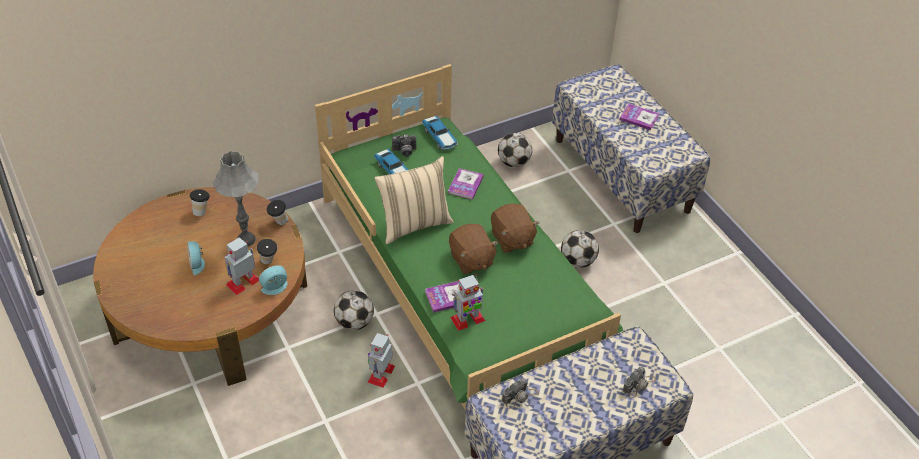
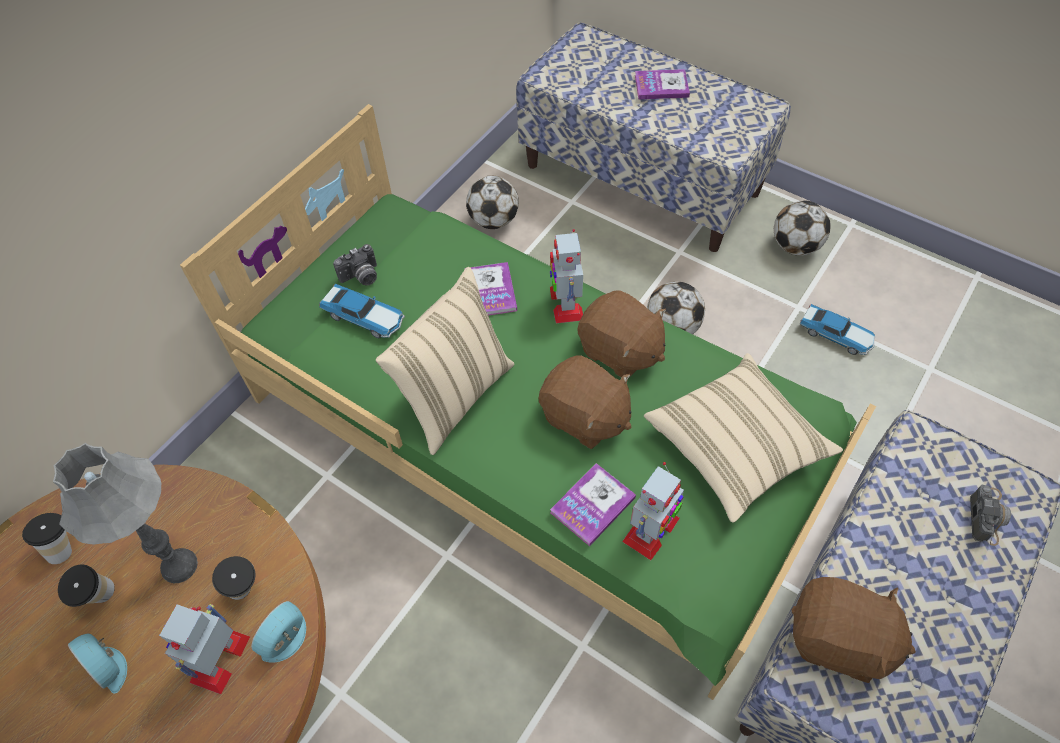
camera: 25 degrees left, 10 degrees up
(279, 223) = (221, 502): cup -> cup (99, 599)
(354, 322) = (422, 588): football -> football (795, 246)
(381, 373) = (517, 660): toy robot -> toy robot (566, 303)
(440, 137) = (401, 230): toy car -> toy car (836, 335)
(519, 396) = (839, 640): camera -> brown plush toy
(537, 305) = (735, 447): none -> beige pillow

